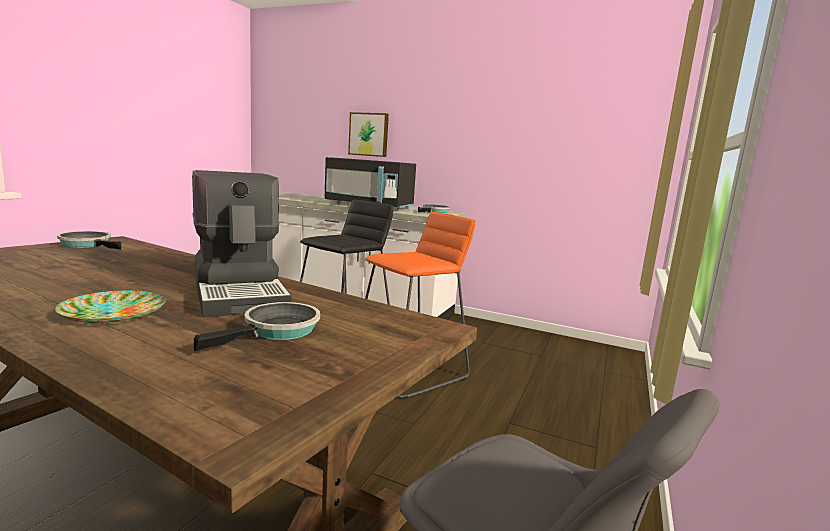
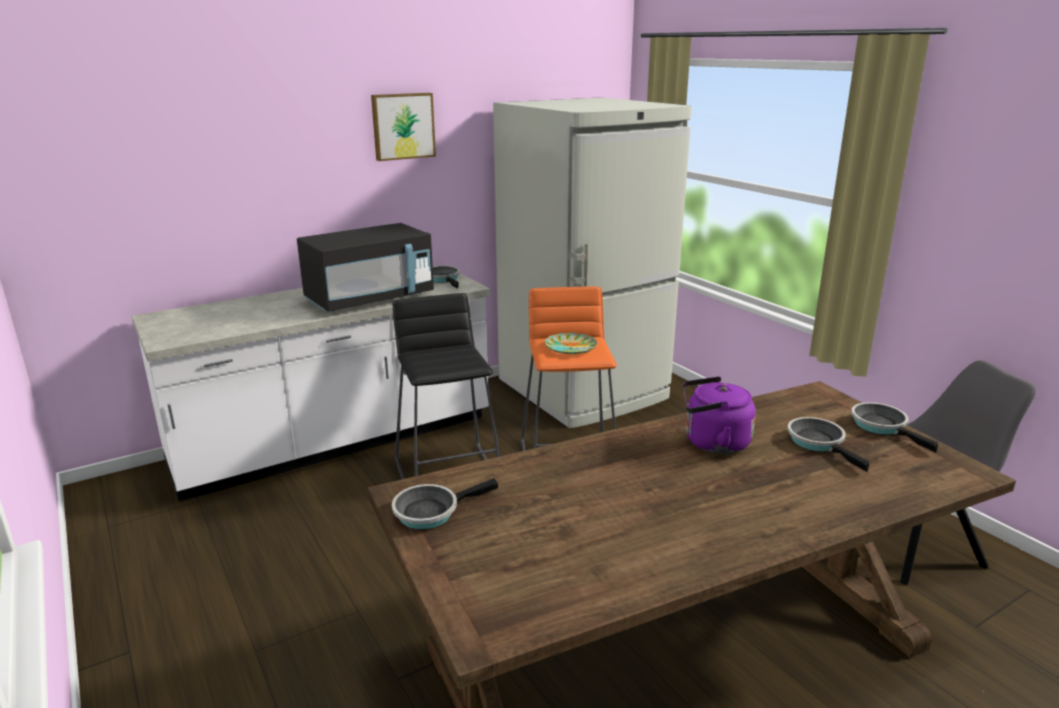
camera: 55 degrees left, 10 degrees up
(112, 312) = (761, 500): plate -> plate (570, 347)
(241, 293) = (712, 443): coffee machine -> purple kettle
(367, 363) = (882, 427): none -> frying pan
(369, 134) = (279, 187): picture -> picture (402, 126)
(538, 354) = (583, 388): none -> white fridge

